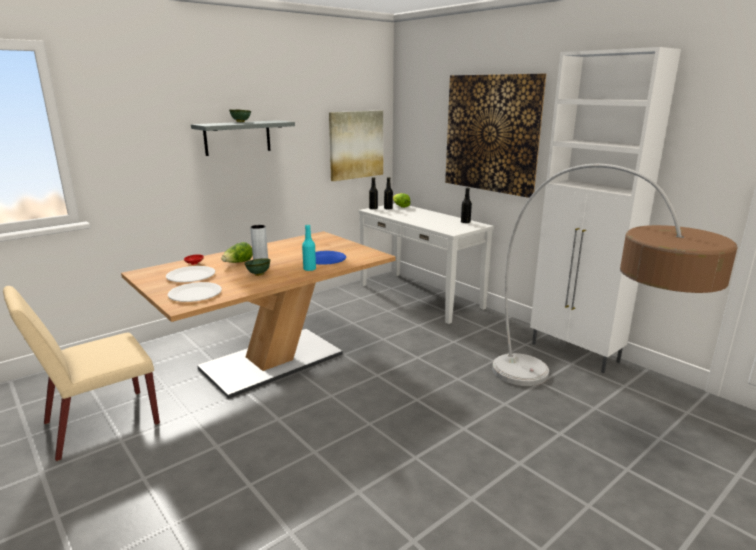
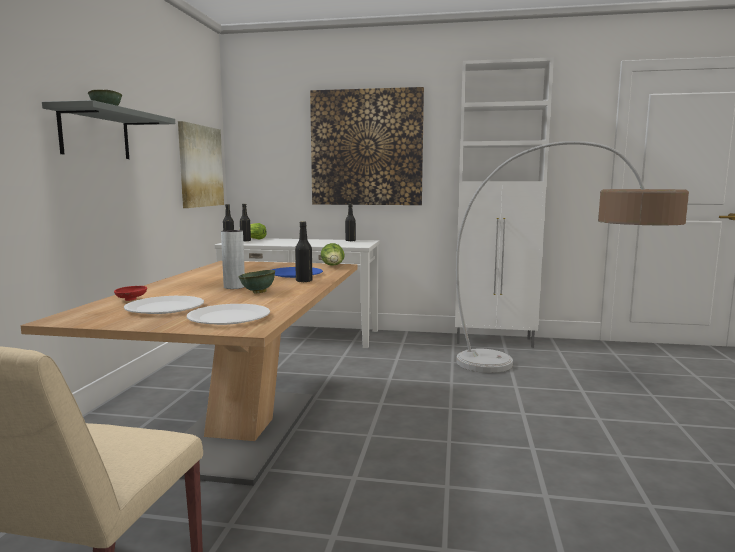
camera: 40 degrees left, 10 degrees down
(238, 263) = (197, 290): lettuce -> lettuce (333, 266)
(309, 269) = (304, 281): turquoise bottle -> black bottle

